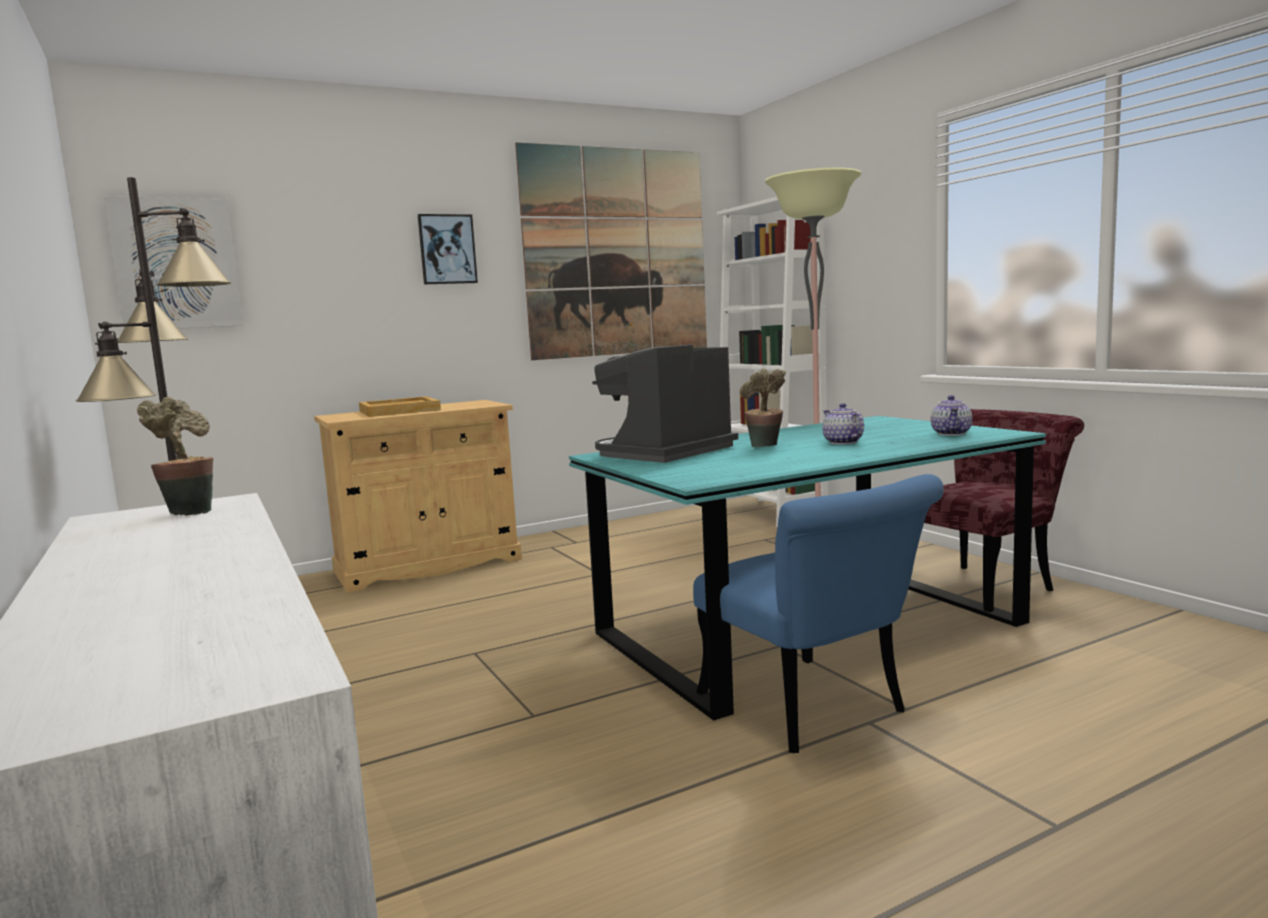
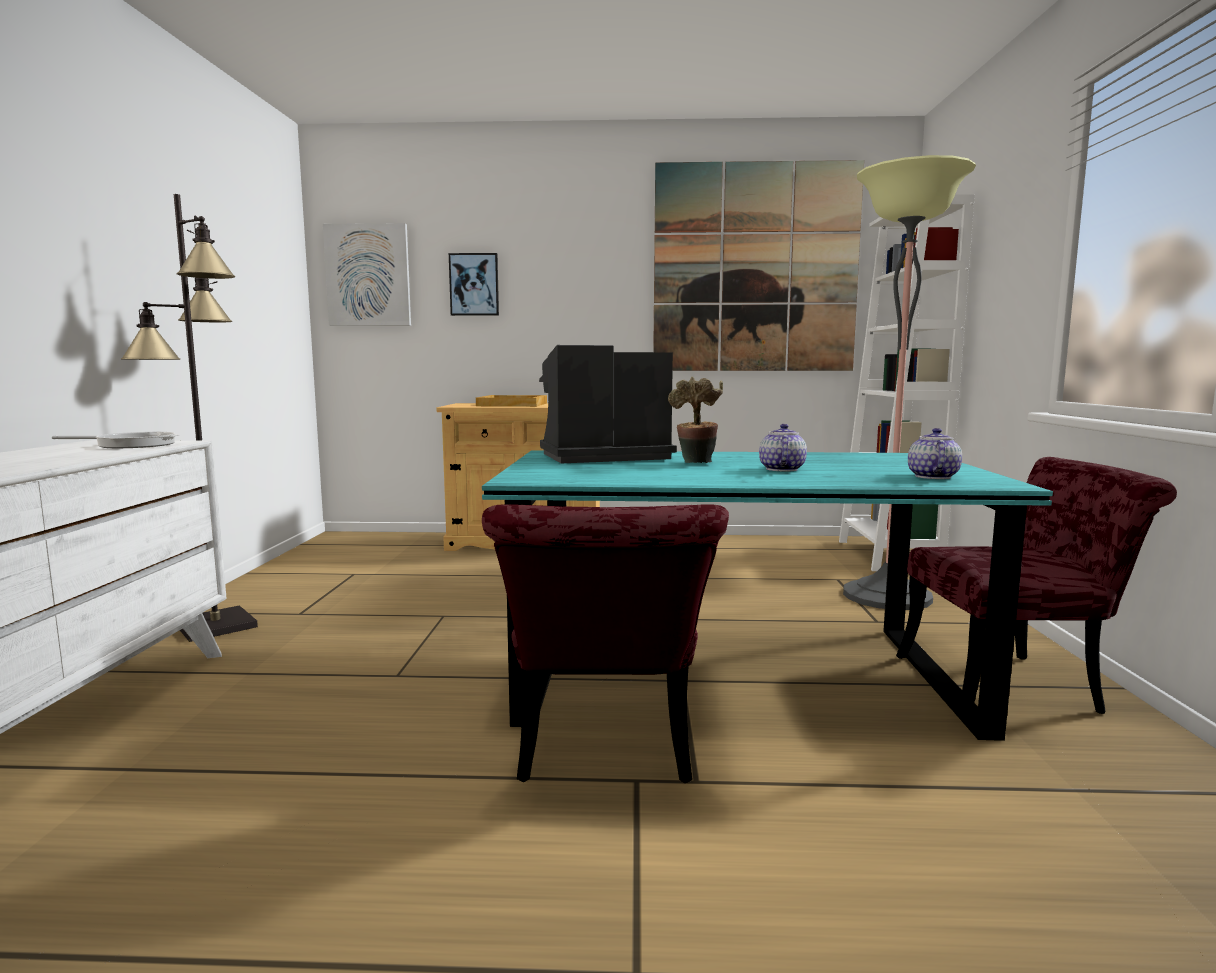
camera: 30 degrees right, 0 degrees up
(188, 512) = (131, 445): potted plant -> frying pan
(447, 249) = (582, 264): picture -> picture (474, 284)
(815, 712) = (605, 751): blue chair -> red chair
(952, 433) = (931, 477): teapot -> teapot turned 150 degrees clockwise

